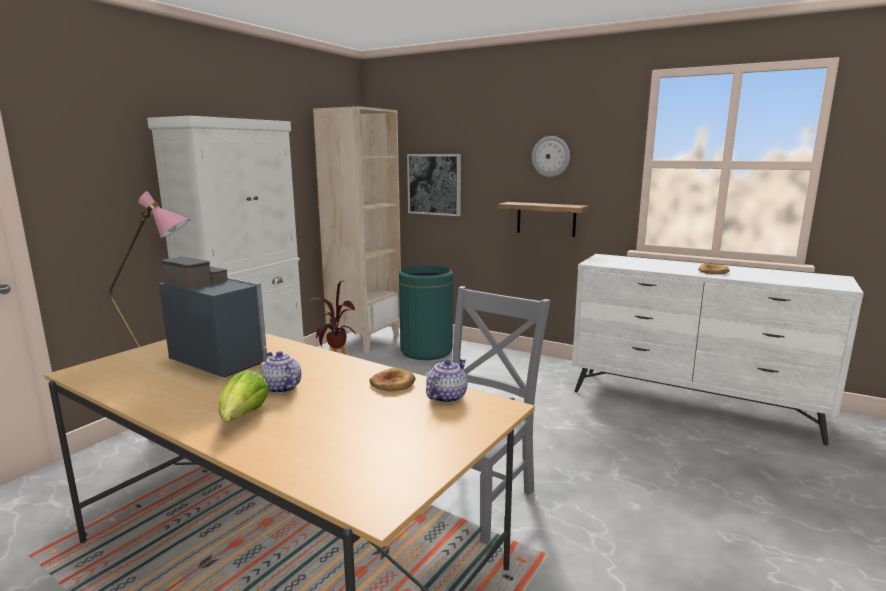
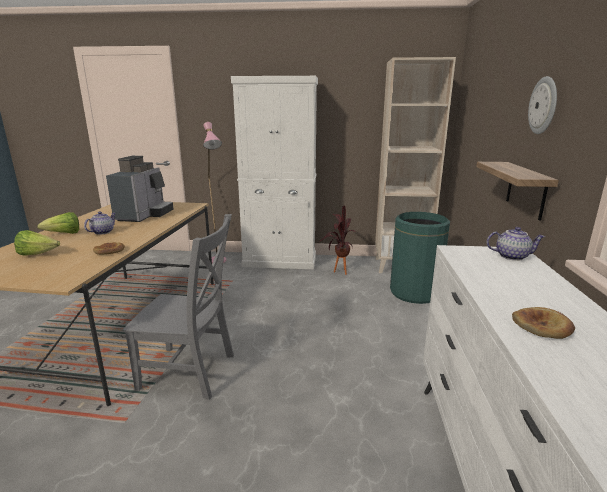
camera: 65 degrees right, 5 degrees up
(348, 433) = (38, 254): none -> lettuce
(434, 184) = (477, 135): picture -> none
(446, 397) = (86, 266): teapot -> teapot (512, 256)

